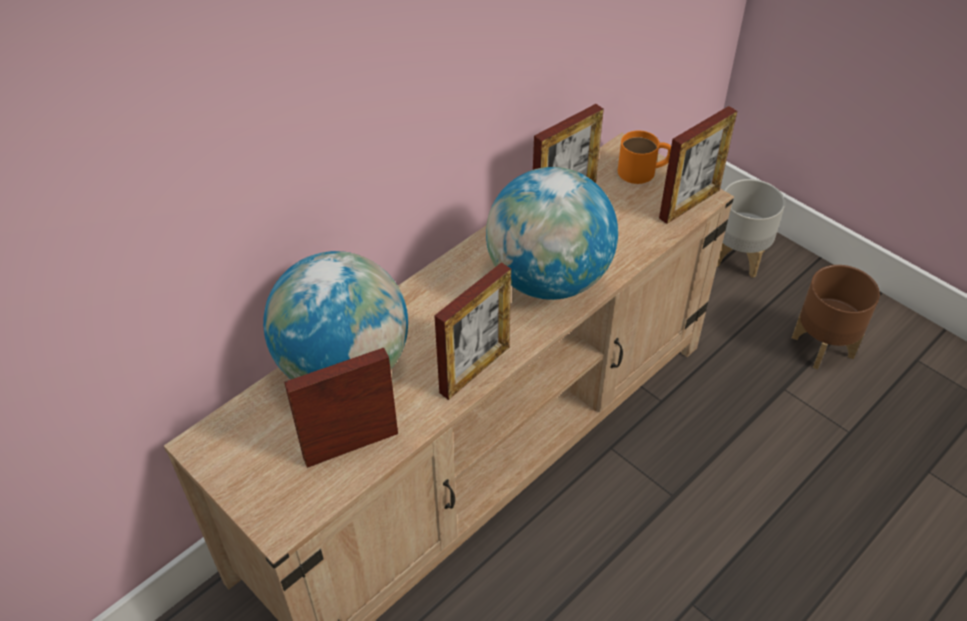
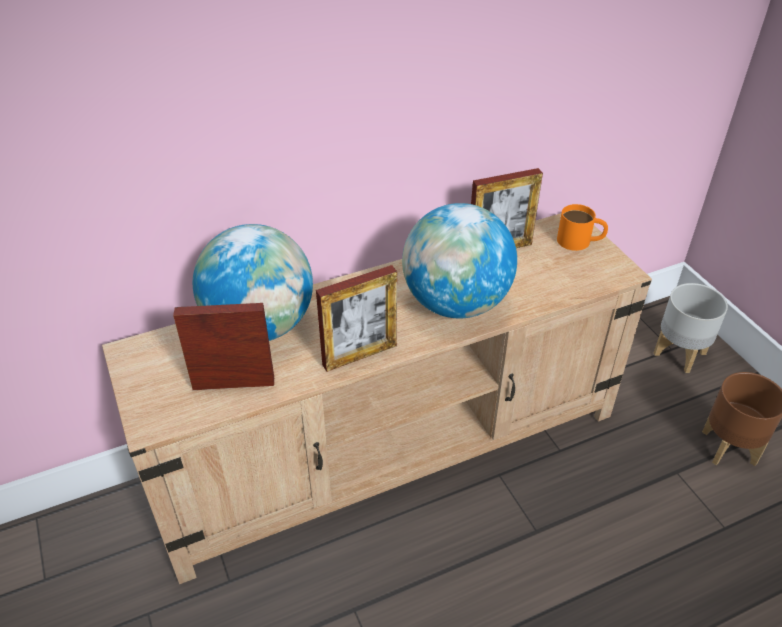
camera: 20 degrees right, 5 degrees down
(689, 204) = (608, 275): picture frame -> none

